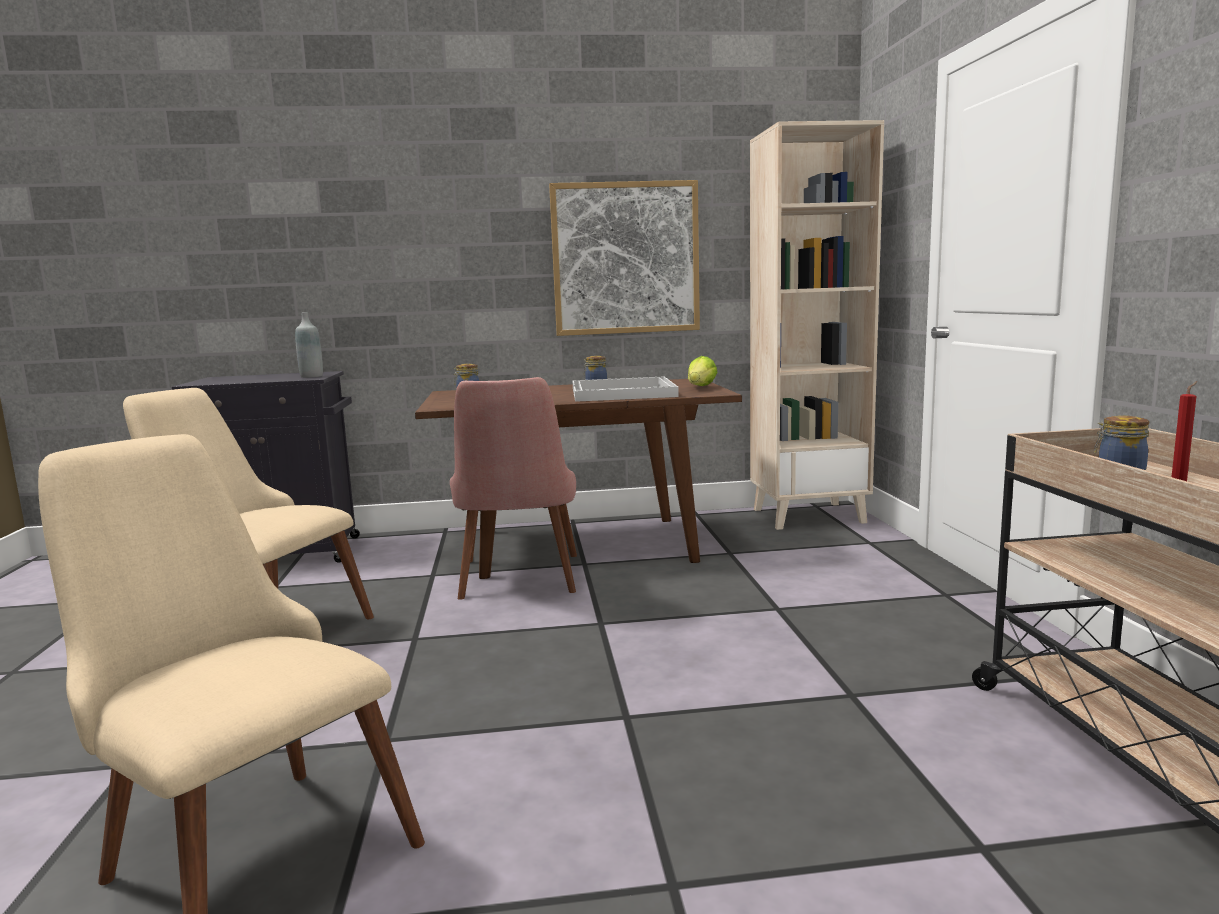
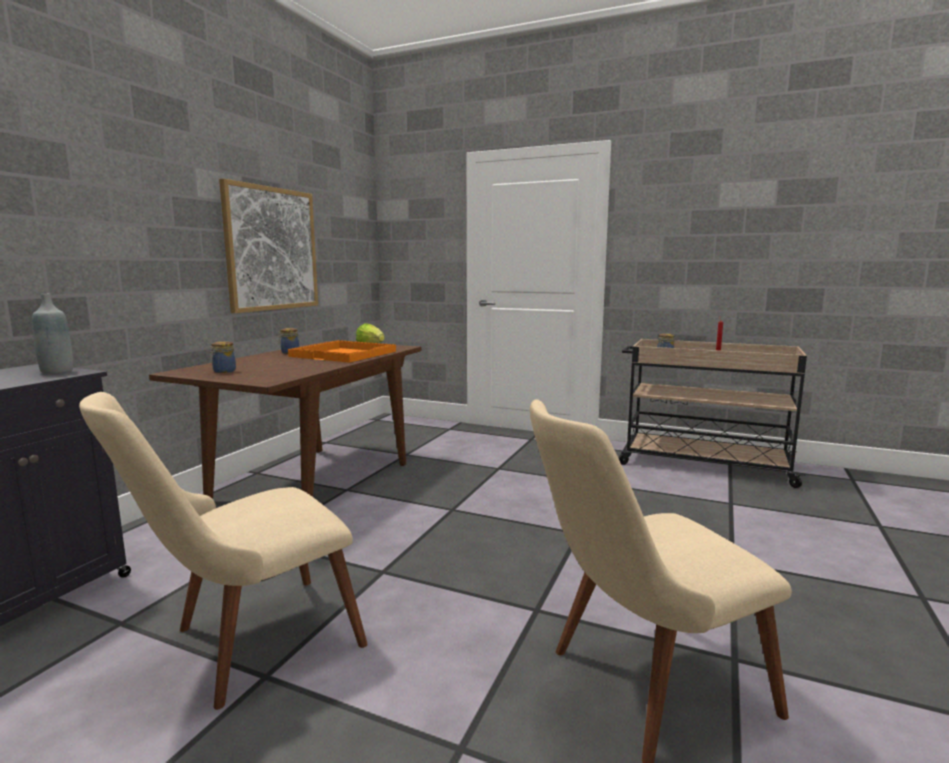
camera: 60 degrees left, 0 degrees up
(519, 582) = (341, 515): pink chair -> none
(623, 393) = (344, 354): white tray -> orange tray
(808, 515) = (387, 425): beige bookcase -> none

